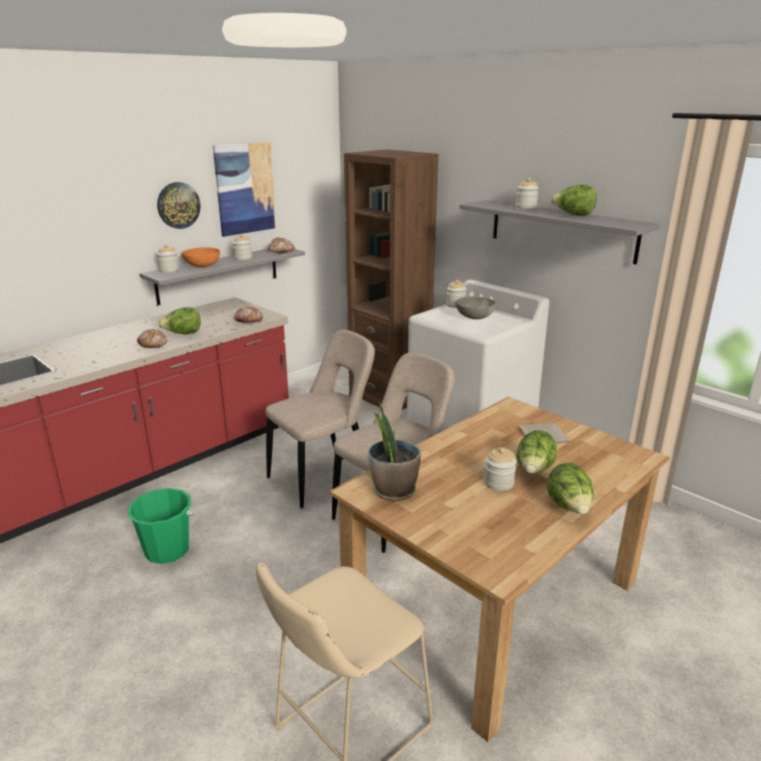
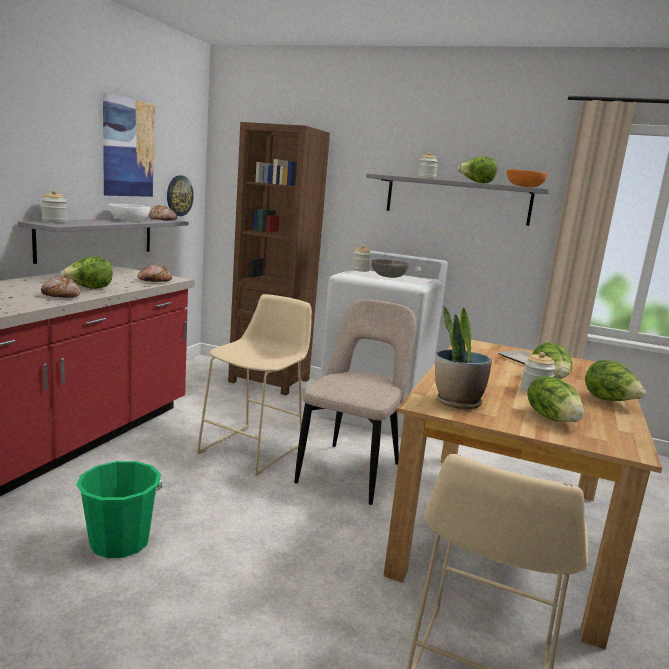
camera: 25 degrees left, 10 degrees down
(178, 205) = (65, 150): wall clock -> wall clock (179, 195)
(202, 265) = (89, 221): orange bowl -> orange bowl (523, 186)
(243, 258) = (129, 220): jar -> white bowl
(324, 477) = (255, 448): beige chair -> beige stool
(469, 522) = (552, 418): none -> lettuce

